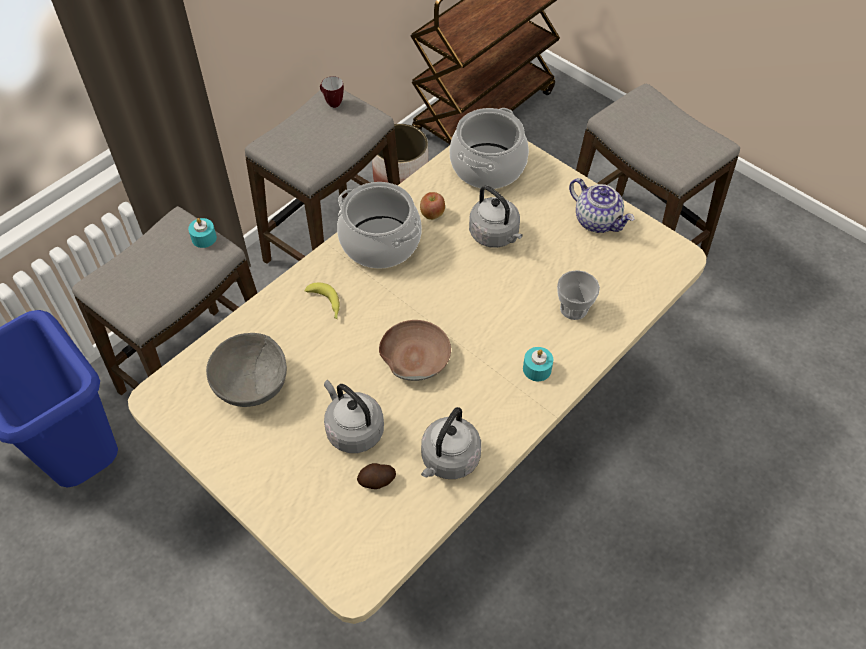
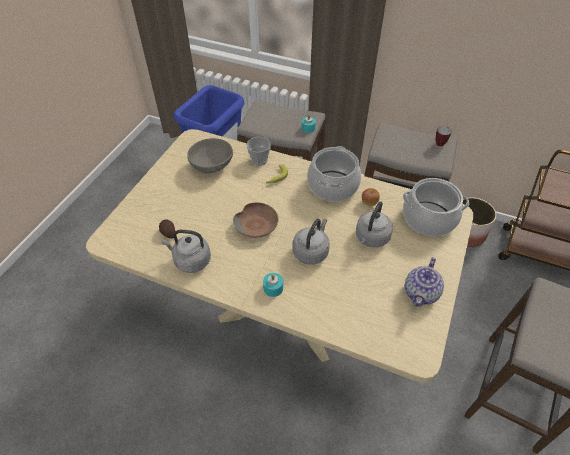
camera: 70 degrees right, 5 degrees down
(353, 429) = (198, 213): grey kettle -> grey kettle (311, 251)
(573, 308) = (332, 297): cup -> cup (259, 160)

